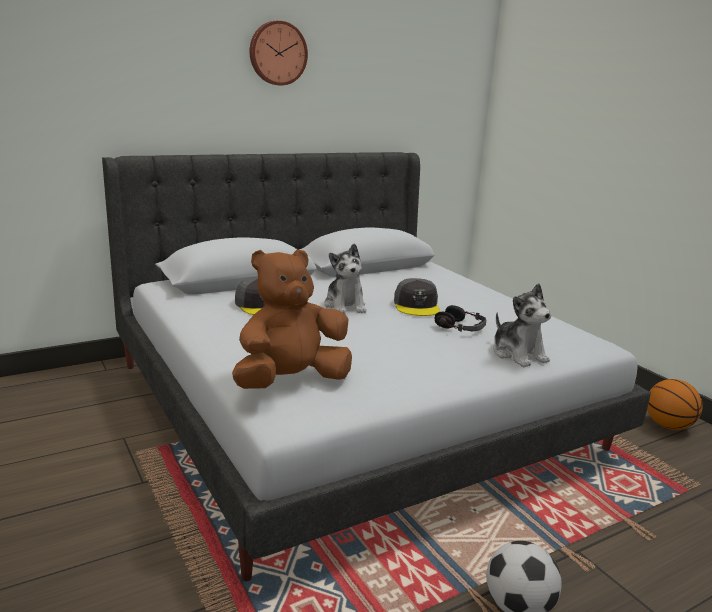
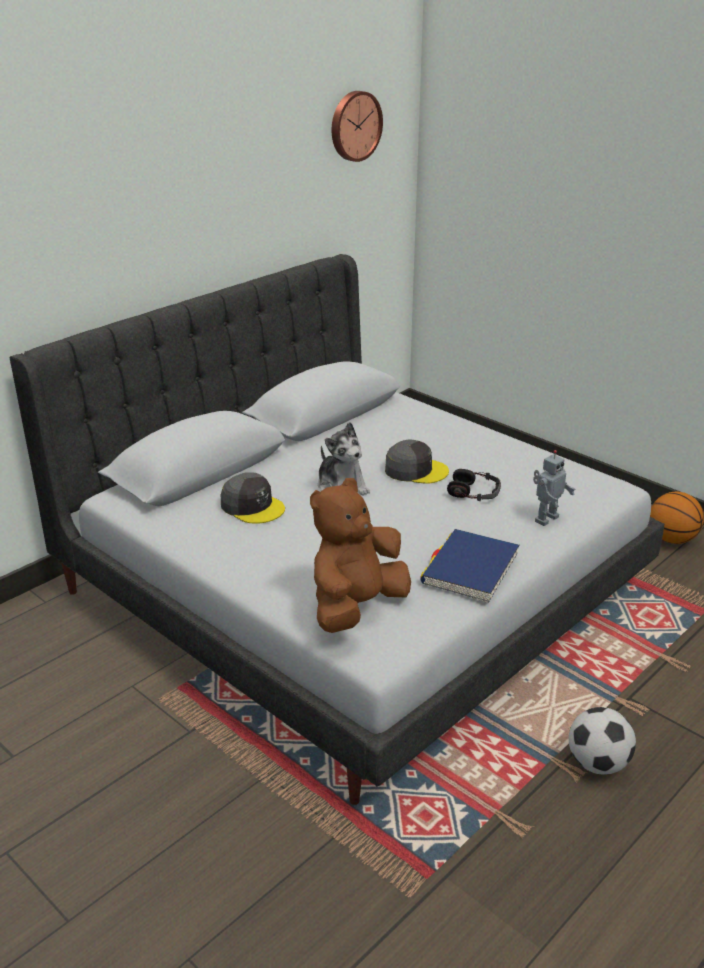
camera: 15 degrees left, 10 degrees up
(277, 53) = (184, 173): wall clock -> wall clock (354, 126)
(416, 306) = (415, 470): grey cap -> grey cap turned 60 degrees counterclockwise
(420, 374) = (470, 569): none -> blue book
(518, 354) = (545, 519): plush toy -> toy robot

